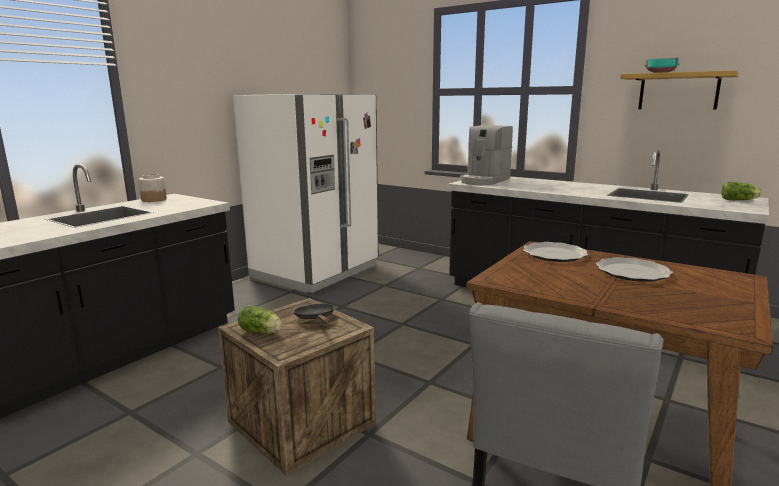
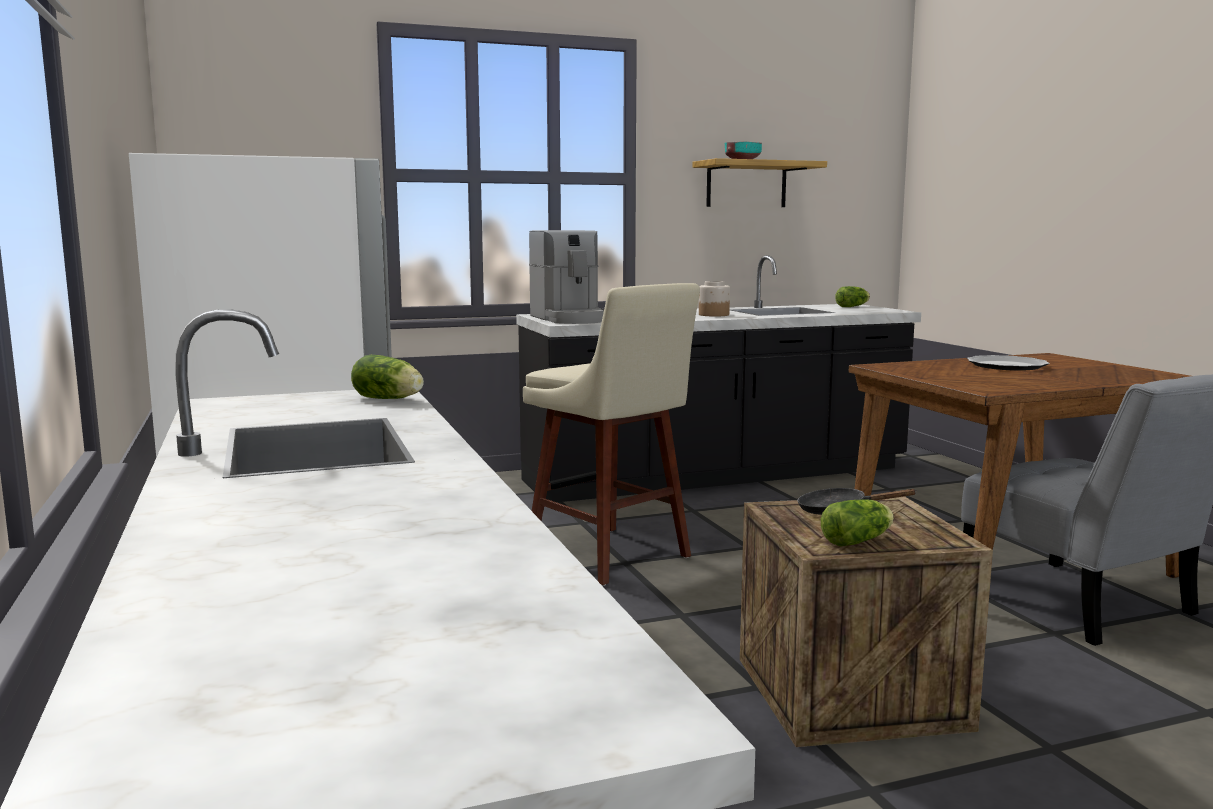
camera: 55 degrees left, 5 degrees down
(153, 200) = (225, 411): jar -> jar (713, 315)
(194, 205) = (390, 399): none -> lettuce
(404, 318) = (610, 557): none -> beige stool
(554, 254) = (918, 368): plate -> none

